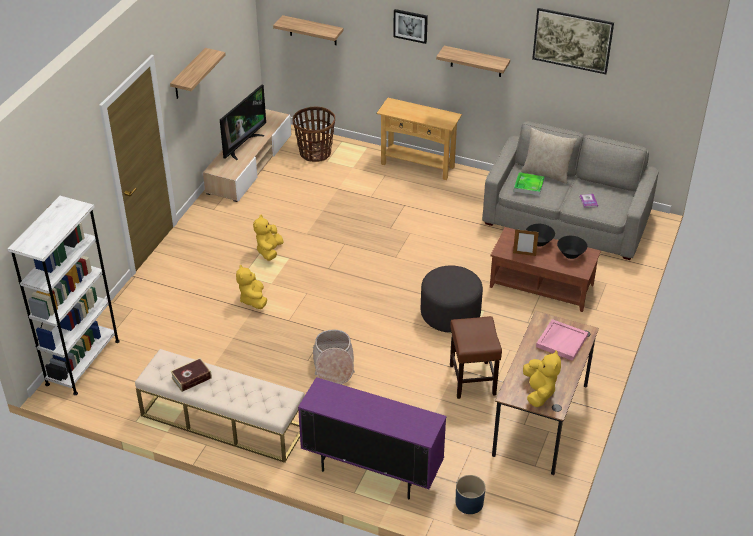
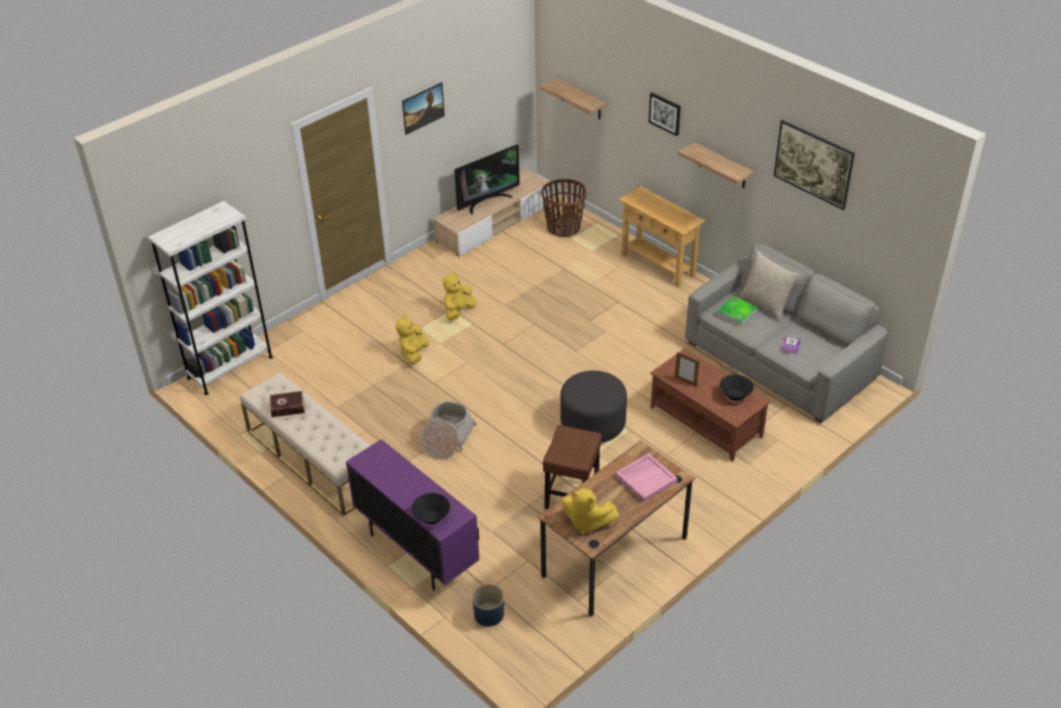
camera: 25 degrees right, 0 degrees up
(189, 74) = (424, 116): shelf -> picture
(539, 242) = (709, 373): black bowl -> black bowl (431, 518)
(539, 392) = (587, 522): yellow plush toy -> yellow plush toy turned 90 degrees clockwise

